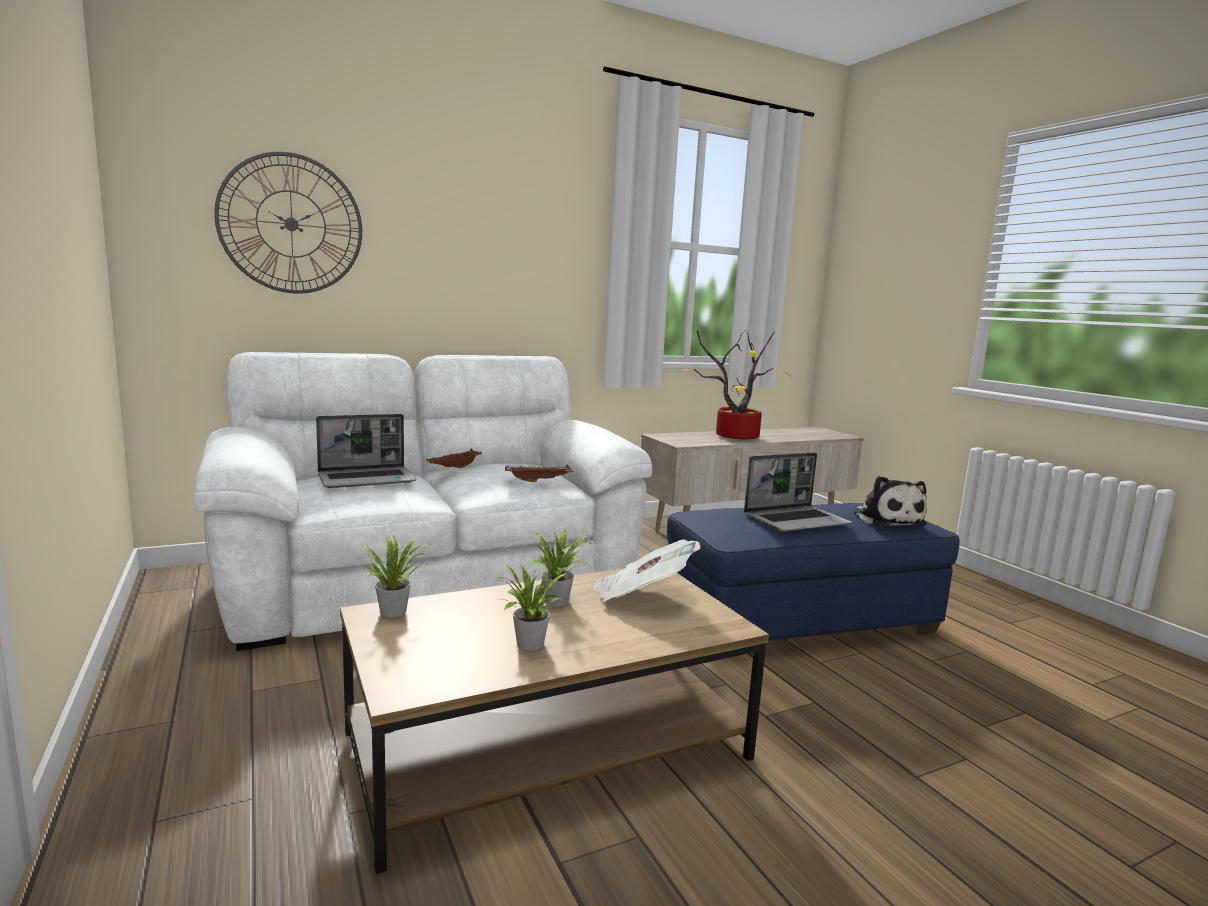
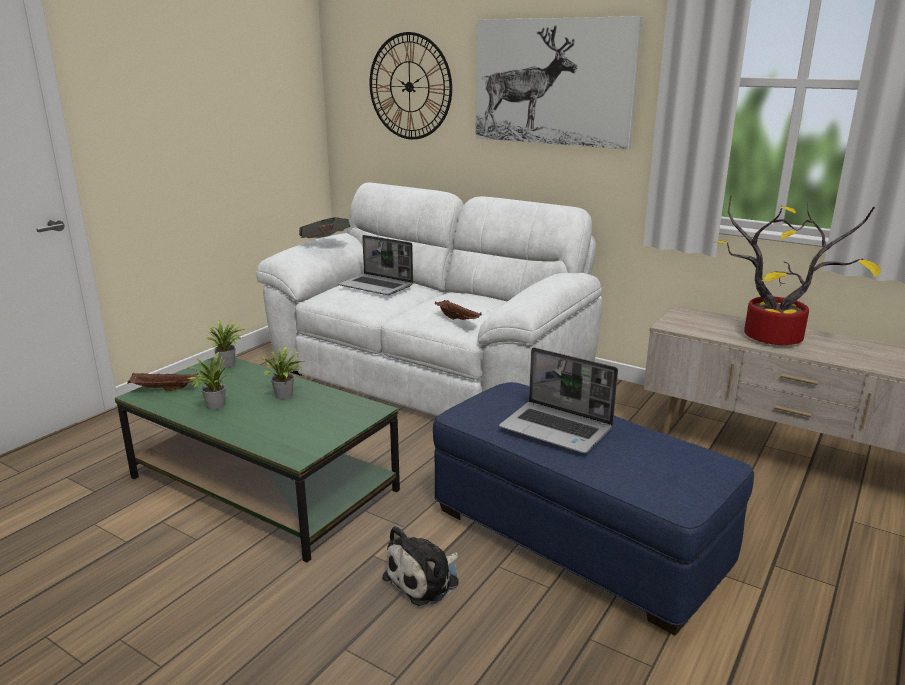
camera: 60 degrees right, 10 degrees up
(455, 468) = (445, 293): brown tray -> brown tray (162, 389)
(493, 232) = (553, 82): none -> picture
(550, 744) = (265, 484): brown coffee table -> green coffee table
(641, 595) = (322, 416): newspaper -> newspaper (325, 243)
(887, 519) = (652, 473): plush toy -> plush toy (425, 579)

